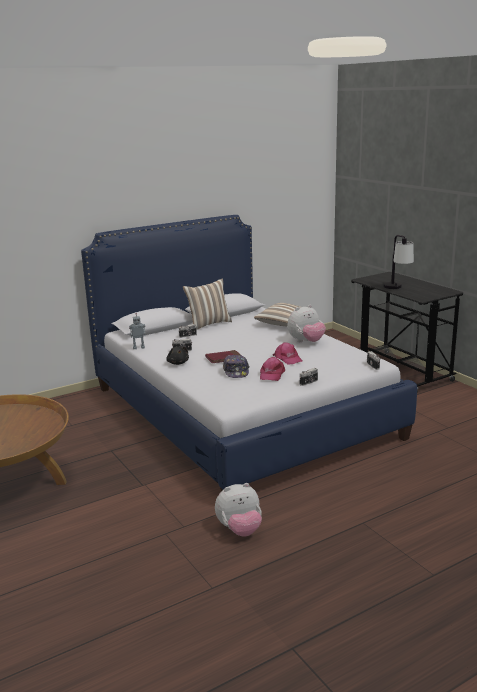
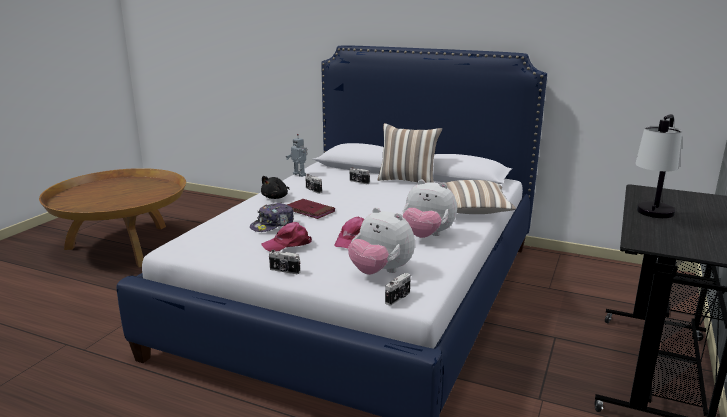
camera: 55 degrees right, 0 degrees up
(240, 530) = (86, 386): plush toy -> plush toy (381, 272)

